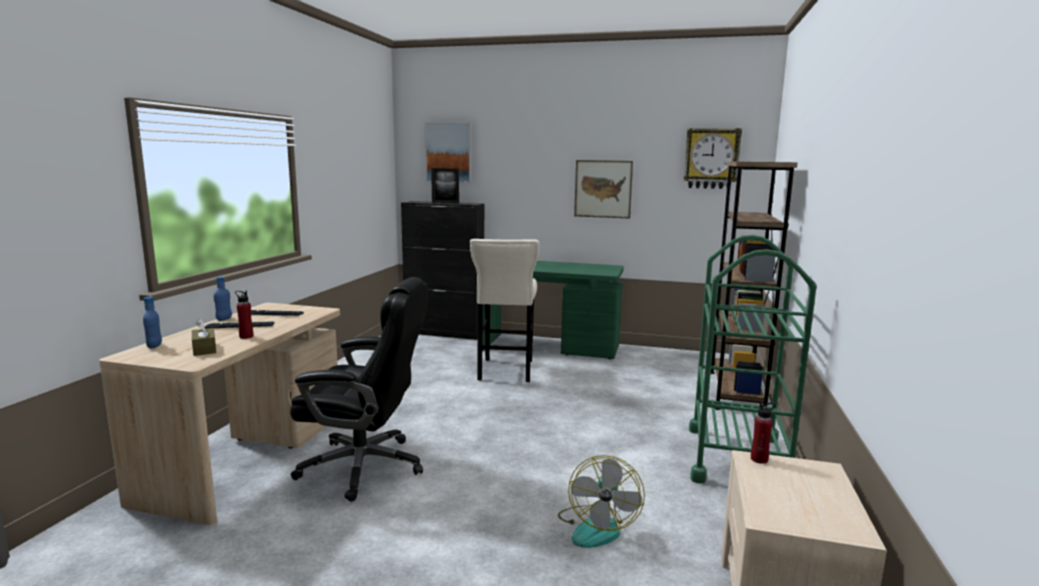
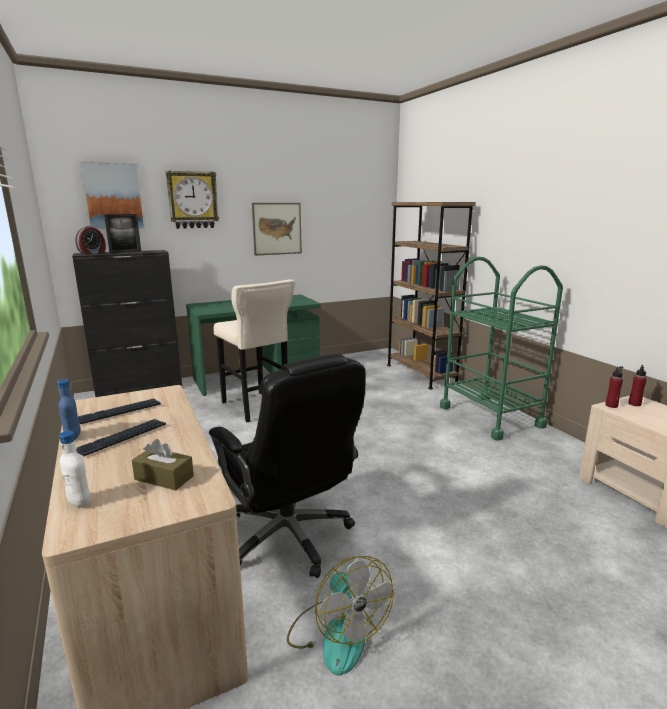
camera: 40 degrees left, 5 degrees up
(154, 346) = (79, 502): blue bottle -> white bottle
(246, 336) = (170, 446): red bottle -> red bottle (634, 404)
(365, 466) = (289, 537): black office chair -> black office chair turned 90 degrees clockwise
(421, 202) = (93, 253): none -> alarm clock
(597, 527) = (506, 494): fan -> fan (336, 634)
(711, 158) = (357, 200): wall clock -> wall clock (192, 200)

